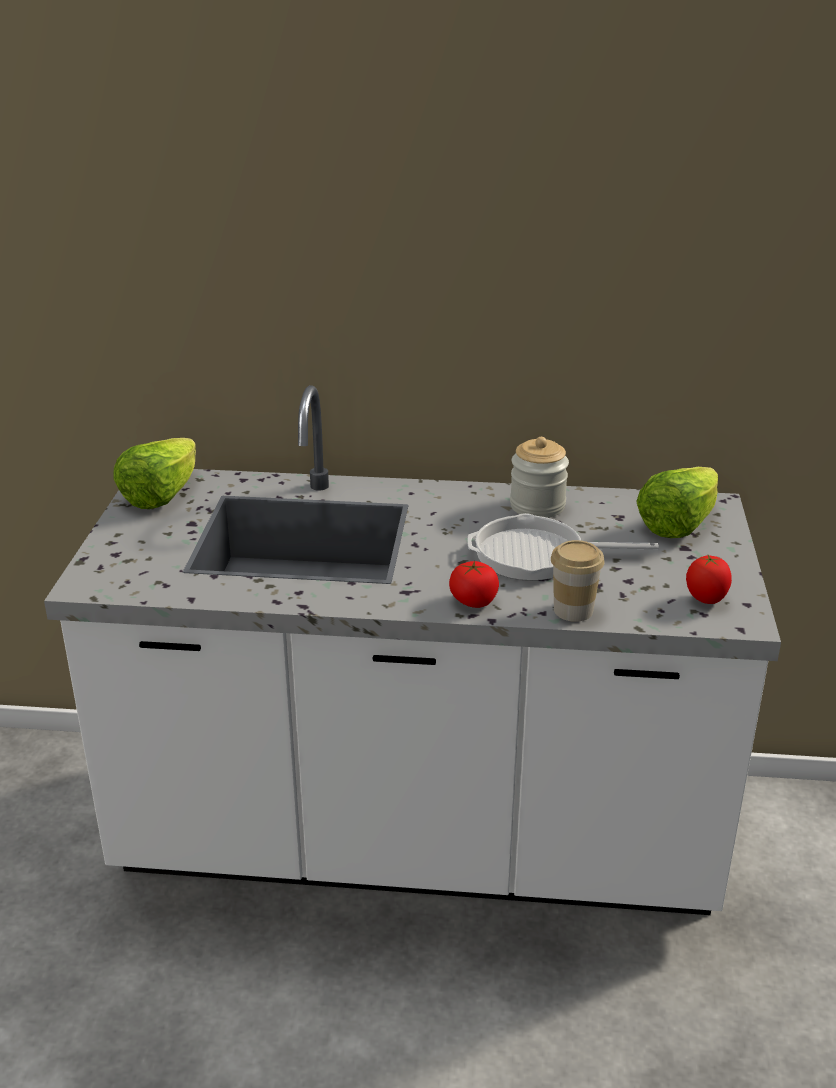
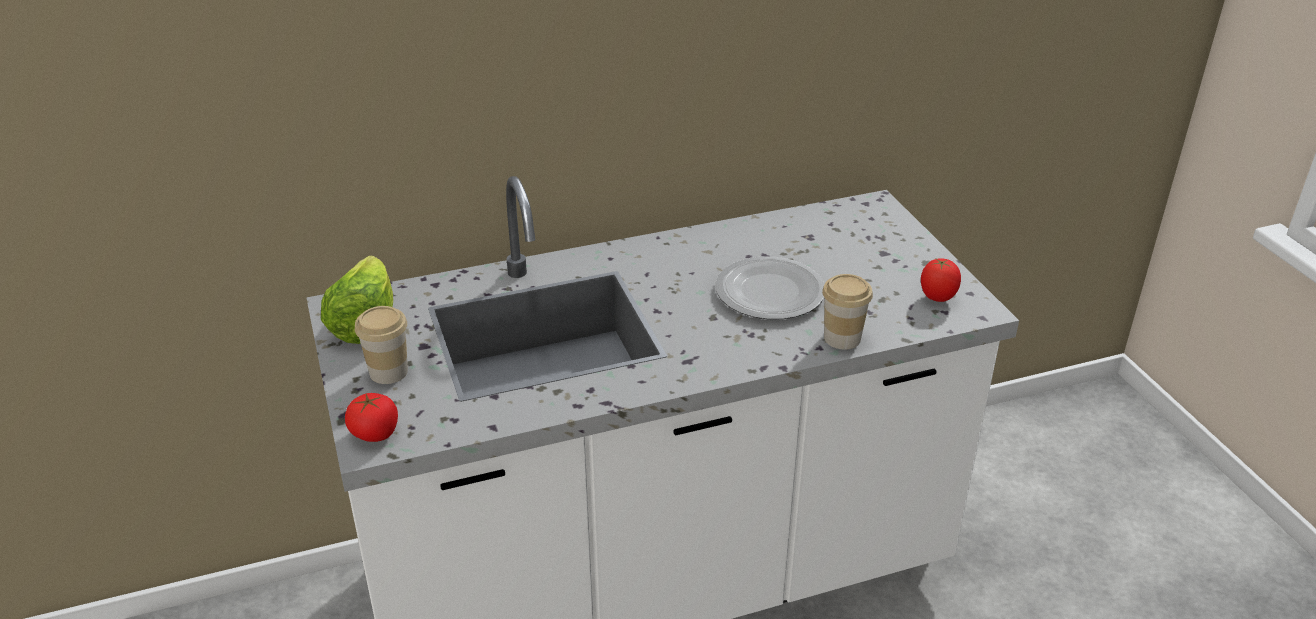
camera: 25 degrees left, 5 degrees up
(146, 536) = (388, 372): none -> cup
(473, 601) = (753, 353): tomato -> tomato (375, 433)
(537, 506) = (733, 243): jar -> none
(537, 555) = (771, 293): frying pan -> plate
(678, 524) = (862, 232): lettuce -> none

